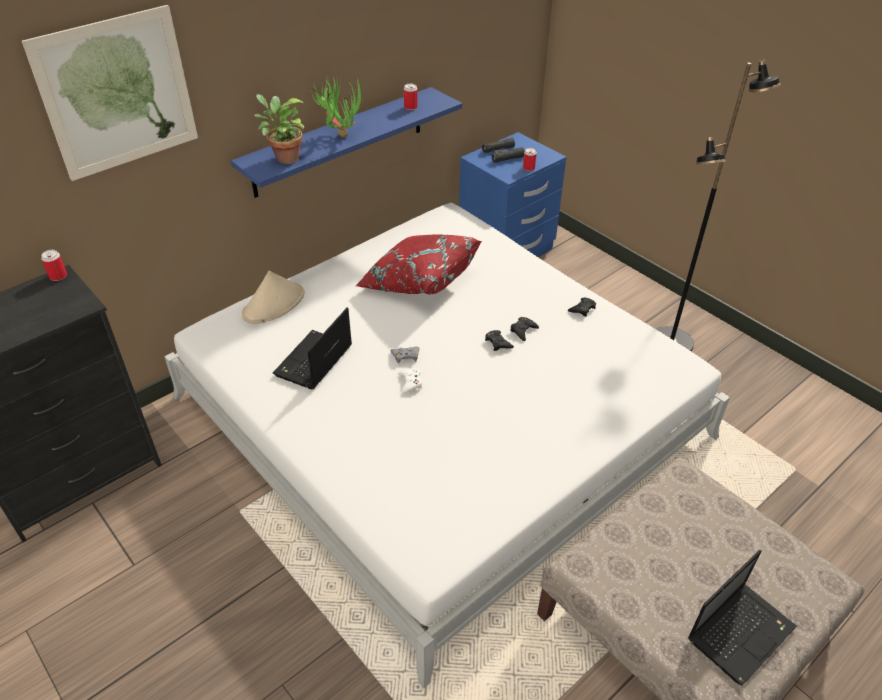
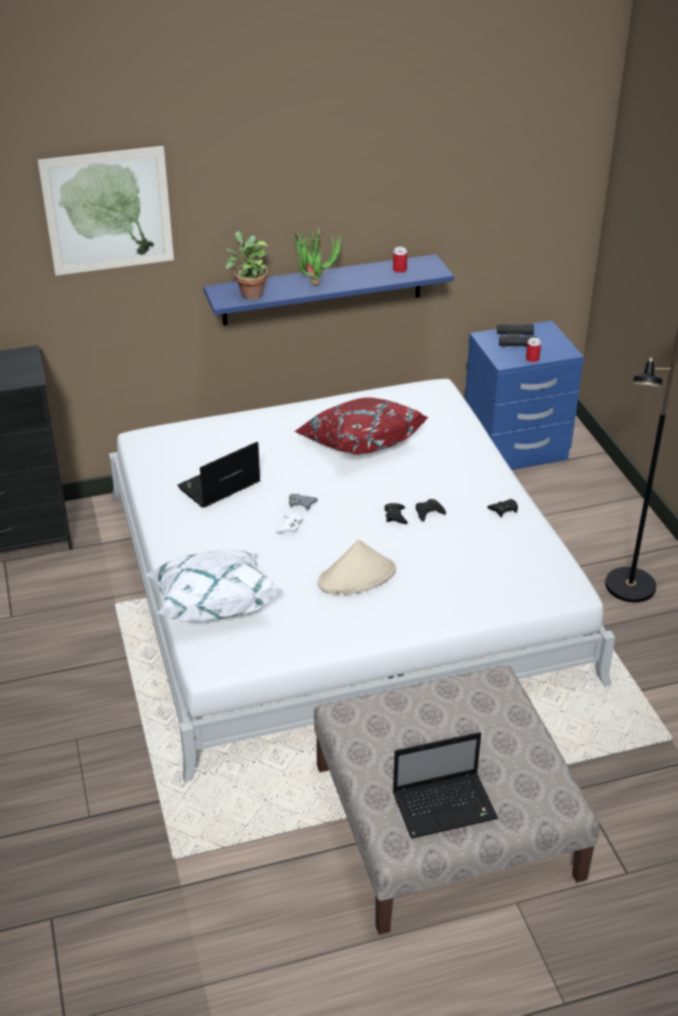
camera: 25 degrees right, 5 degrees down
(58, 276) = (25, 352): can -> none
(274, 304) = (216, 430): beige hat -> beige hat (357, 576)
(386, 491) = (213, 602): none -> white pillow

